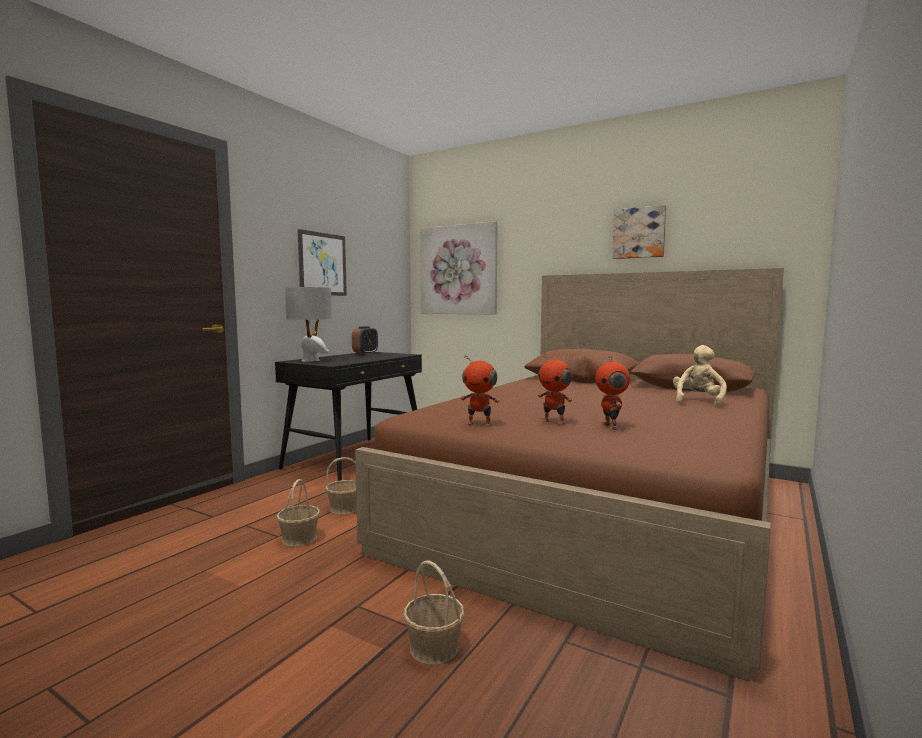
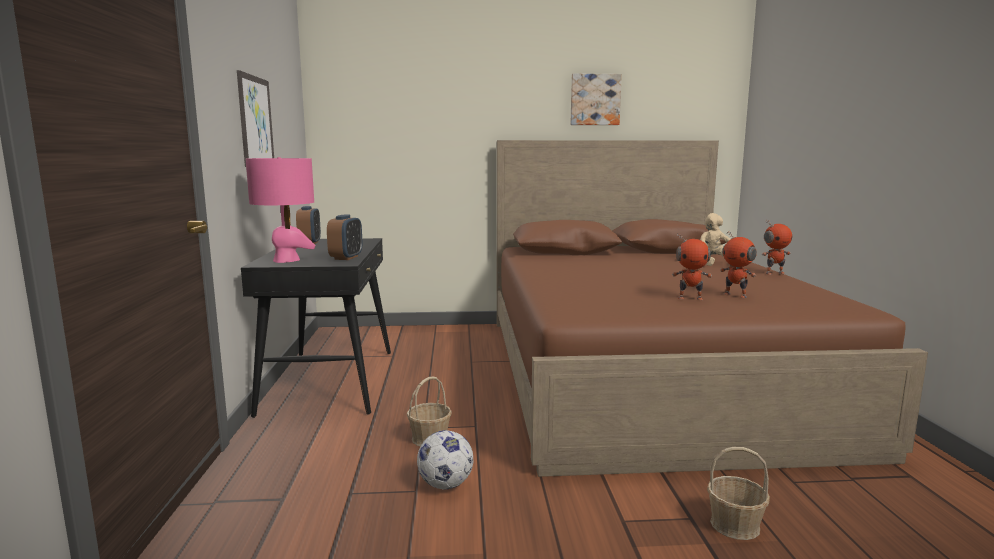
camera: 35 degrees left, 5 degrees up
(299, 538) = (445, 484): basket -> football
(310, 360) = (286, 260): grey table lamp -> pink table lamp
(347, 362) = (346, 258): none -> alarm clock
(458, 270) = (381, 129): picture -> none
(479, 424) = (647, 311): toy robot -> toy robot (774, 273)

